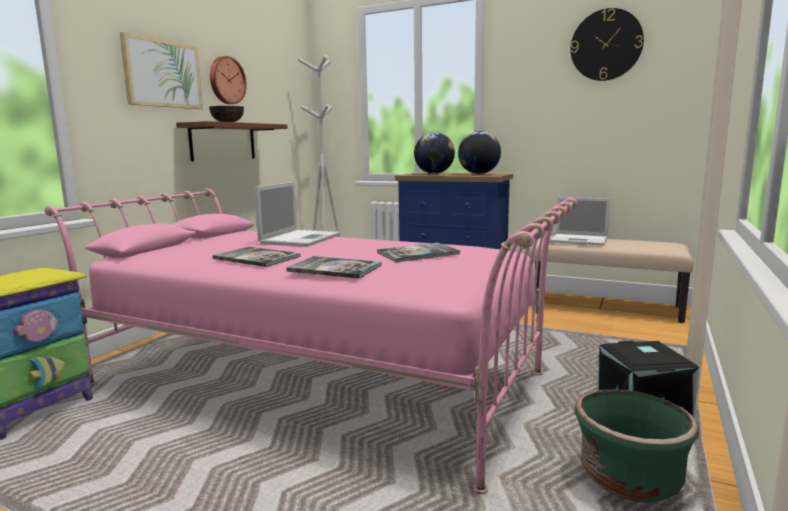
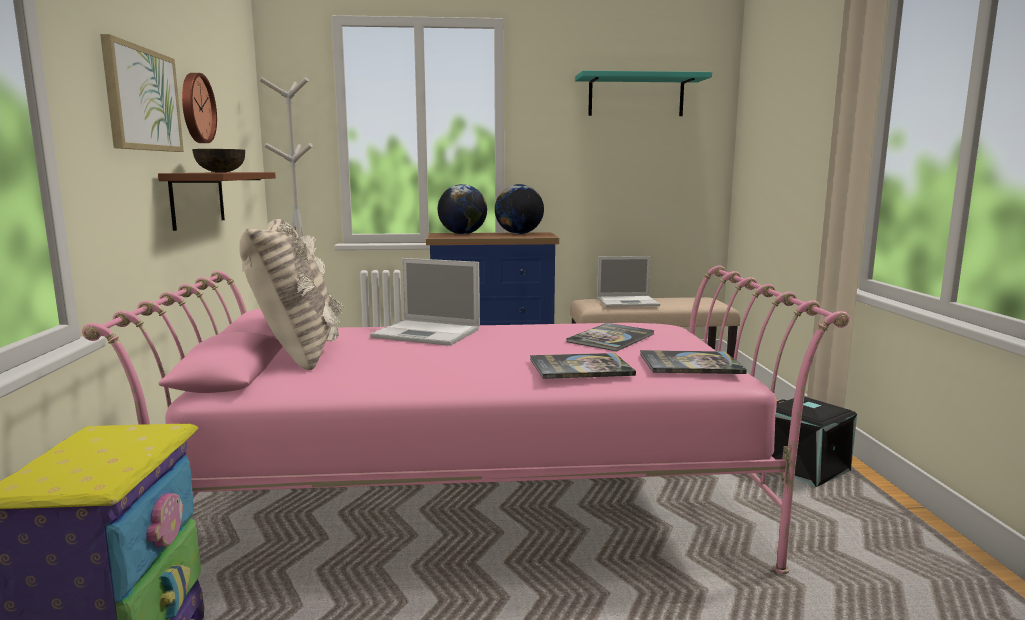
camera: 30 degrees left, 0 degrees up
(201, 242) = (300, 352): none -> beige pillow
(257, 258) = (452, 366): book -> book (690, 364)
(301, 239) = (428, 333): laptop -> laptop turned 120 degrees clockwise
(606, 45) = (636, 96): wall clock -> turquoise shelf
(629, 479) = (861, 524): green planter -> none

